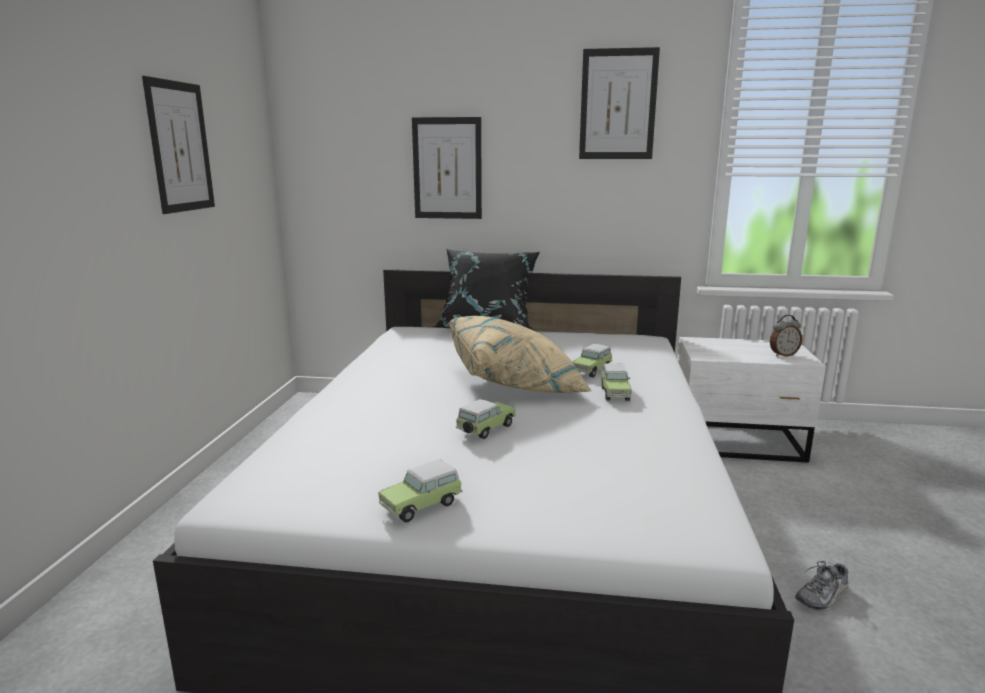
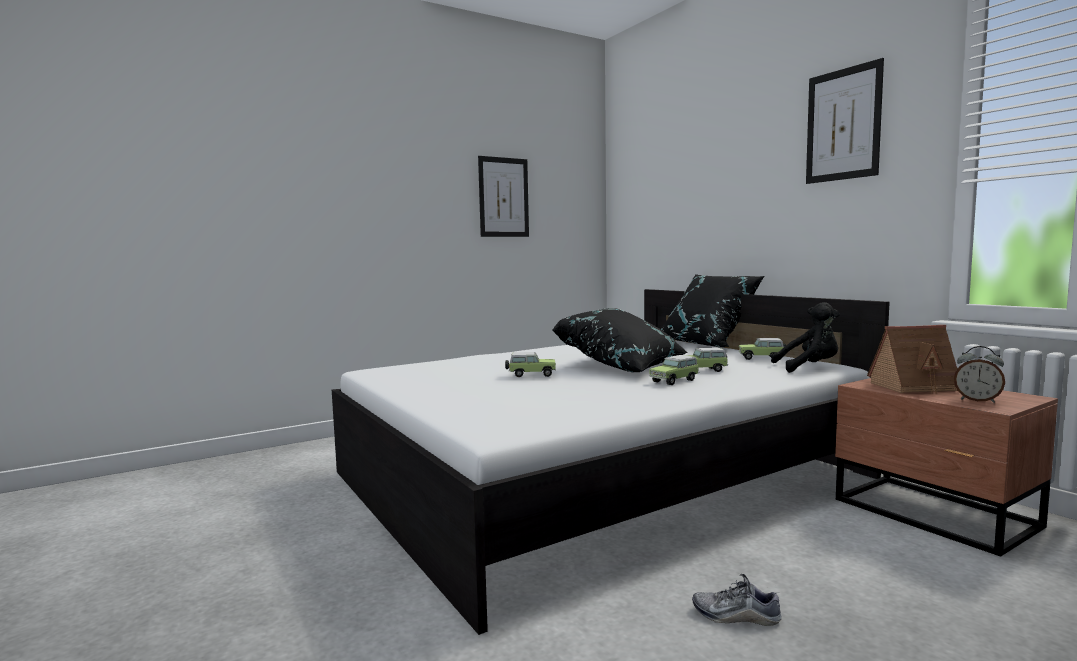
camera: 50 degrees right, 10 degrees down
(423, 505) = (418, 387): toy car -> toy car (762, 358)
(447, 168) = (704, 205): picture -> none
(516, 383) = (622, 365): beige pillow -> black pillow
(642, 345) = (809, 368): none -> black plush toy
(728, 349) = (916, 386): none -> toy house
(738, 443) = (935, 515): white nightstand -> brown nightstand

